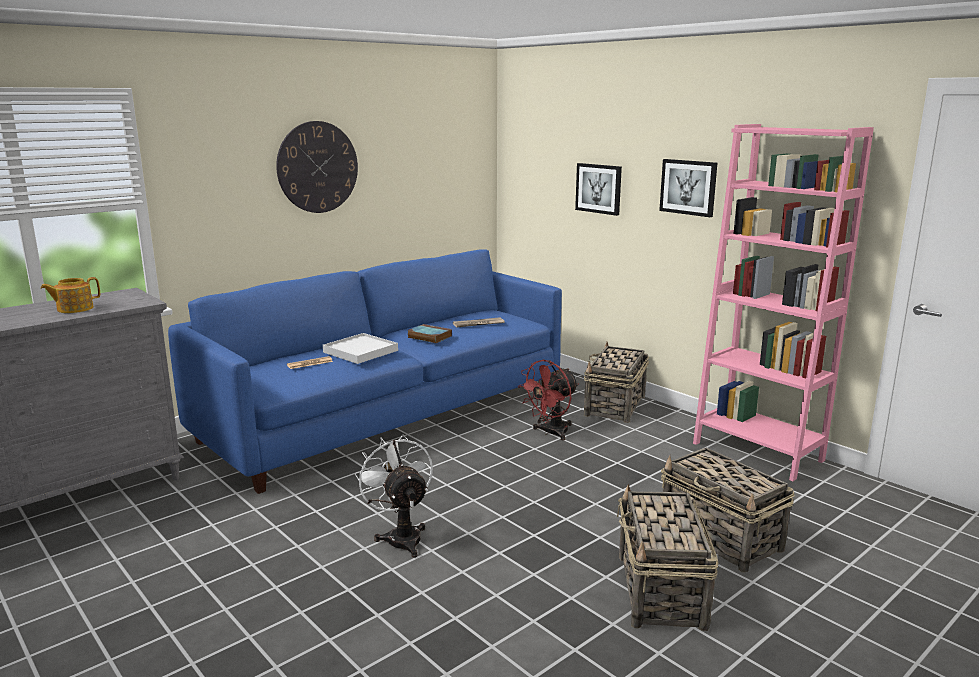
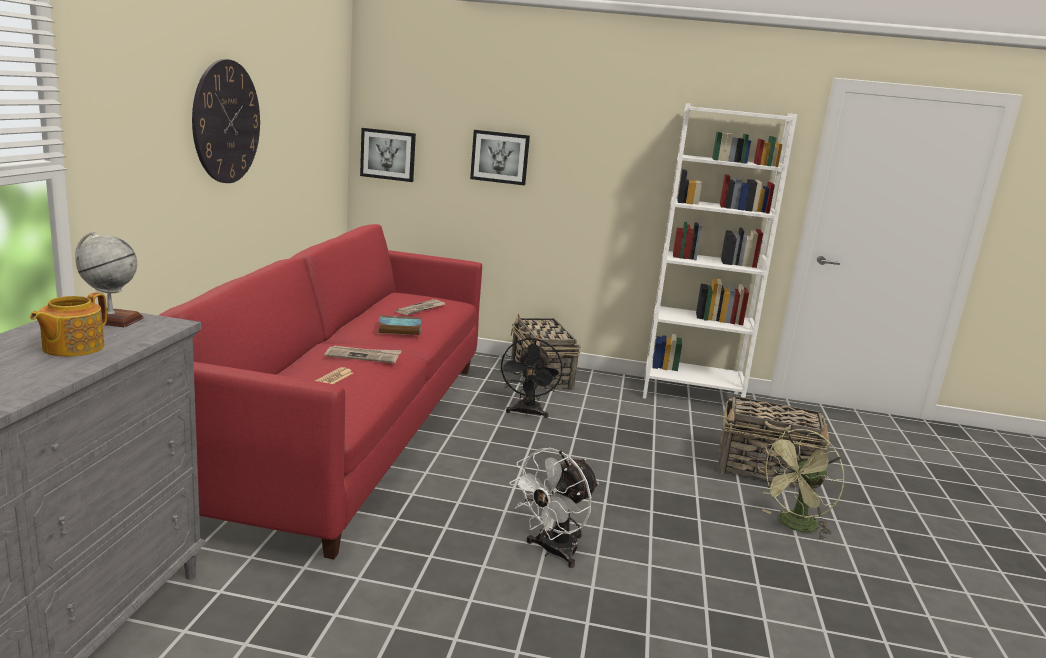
camera: 40 degrees left, 0 degrees up
(126, 297) = (110, 319): none -> globe
(361, 351) = (363, 356): white tray -> newspaper
(387, 415) = (343, 429): blue sofa -> red sofa
(401, 536) = (552, 552): white fan -> white fan turned 75 degrees counterclockwise
(550, 433) = (527, 413): red fan -> black fan
(661, 592) = (793, 526): basket -> green fan
(688, 187) = (609, 158): picture -> picture (388, 154)
(757, 452) = (691, 395): pink bookcase -> white bookcase

